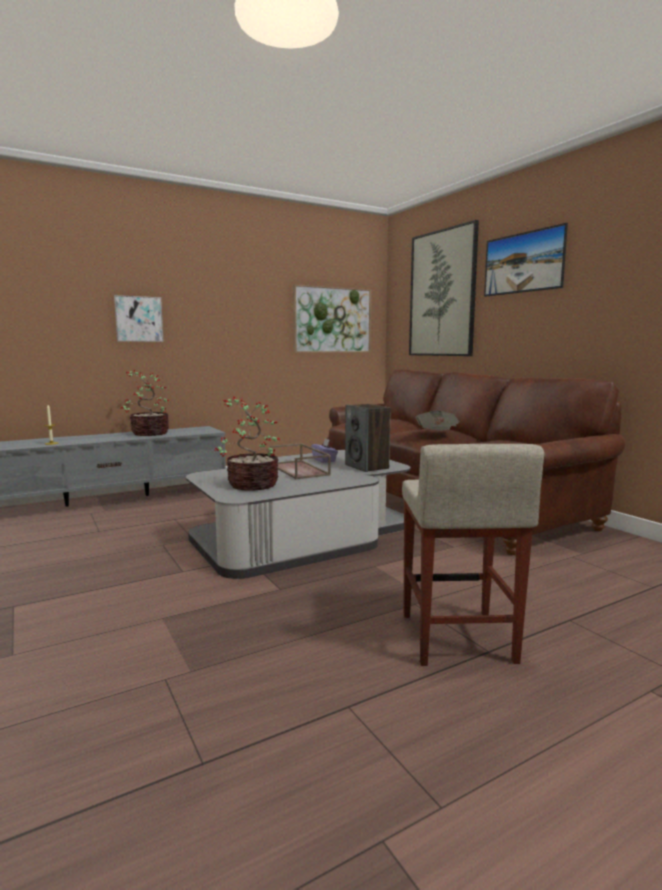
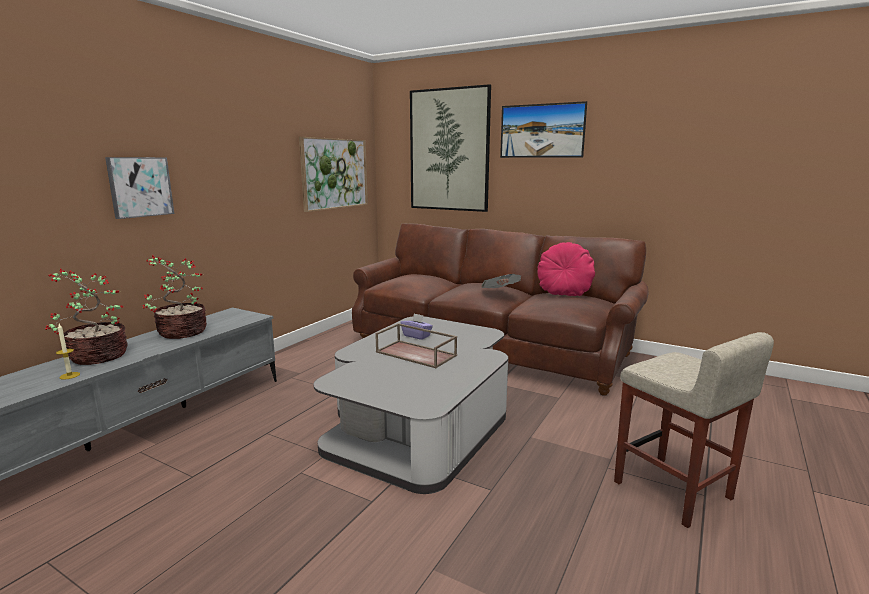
camera: 30 degrees left, 5 degrees up
(251, 485) = (408, 386): potted plant -> potted plant (96, 356)
(367, 467) = (468, 337): speaker -> none
(508, 441) = (564, 294): none -> pink pillow

